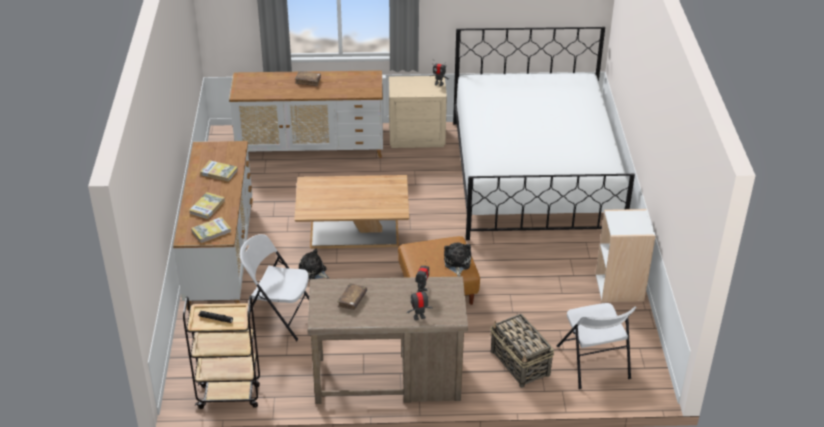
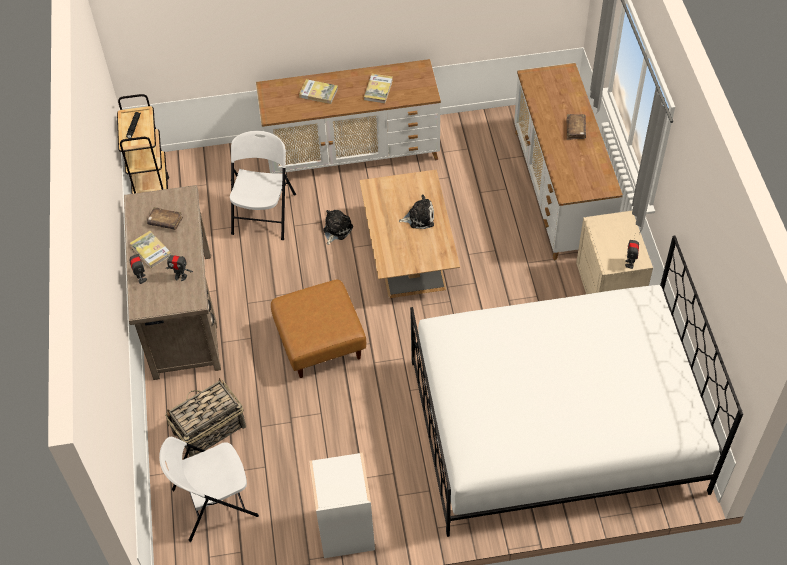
camera: 85 degrees right, 15 degrees up
(211, 231) = (280, 104): book -> book (151, 251)
(457, 263) = (309, 334): plush toy -> plush toy (419, 218)

